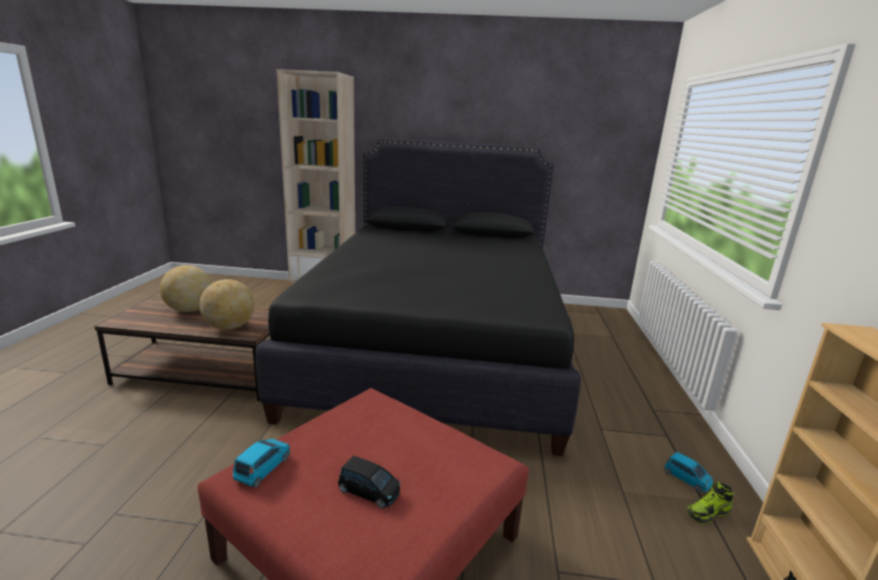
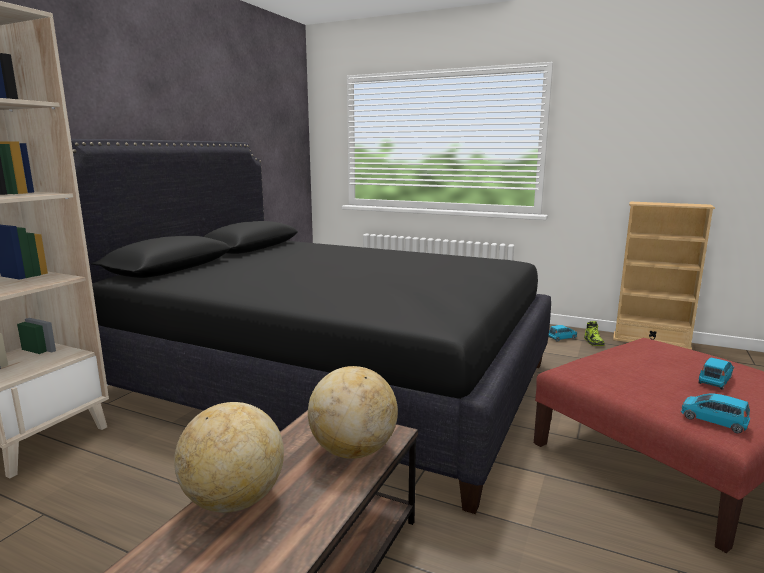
camera: 70 degrees left, 5 degrees down
(369, 491) = (715, 380): black toy car -> blue toy car

